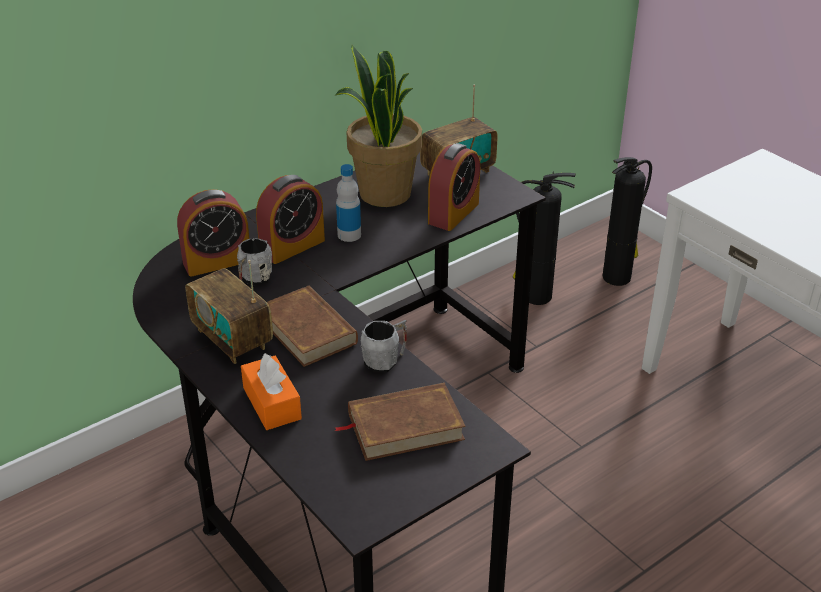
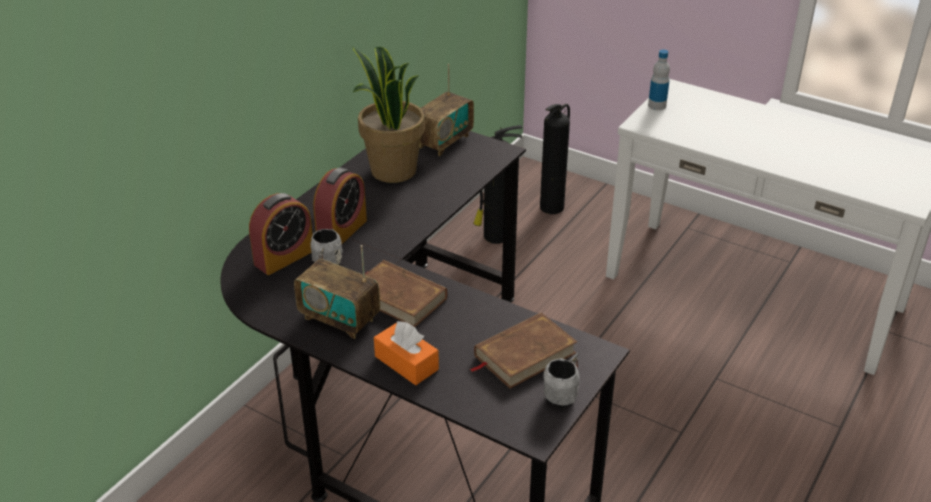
camera: 20 degrees left, 0 degrees up
(349, 235) = (384, 211): bottle -> bottle (657, 105)
(385, 361) = (478, 307): grey mug -> grey mug (563, 394)
(453, 213) = (460, 176): alarm clock -> none

